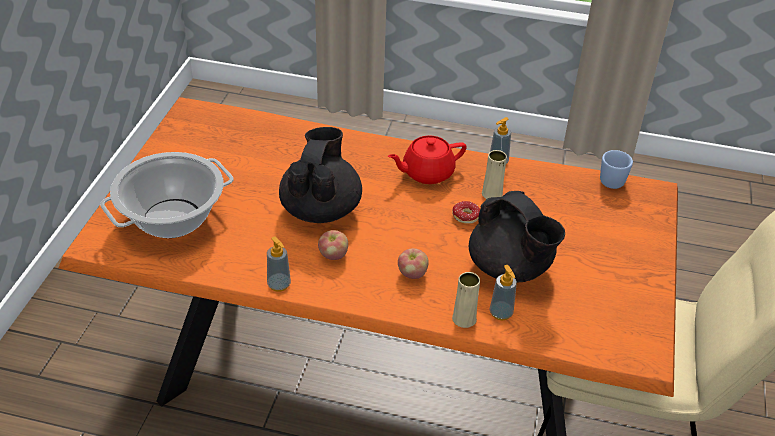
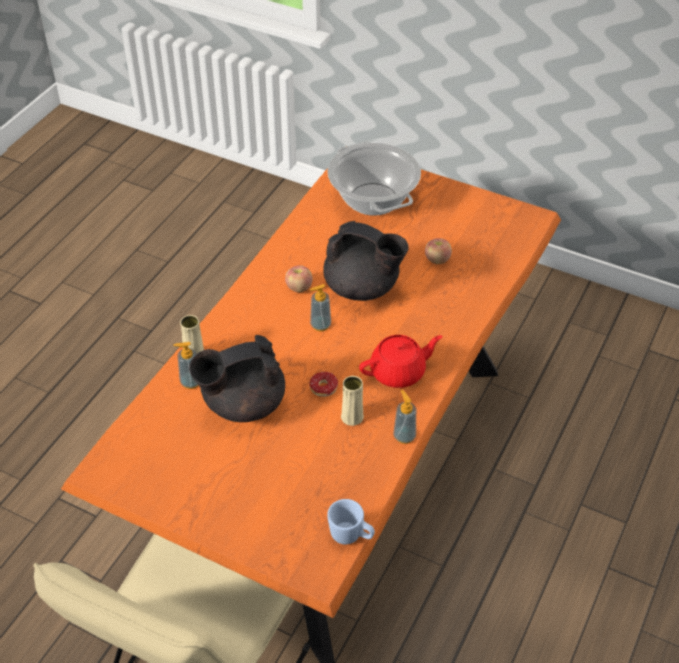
camera: 105 degrees right, 5 degrees up
(279, 284) = (275, 252): soap dispenser -> soap dispenser (320, 325)
(412, 274) = (259, 333): apple -> apple (437, 259)
(426, 173) = (399, 372): red teapot -> red teapot turned 75 degrees clockwise

